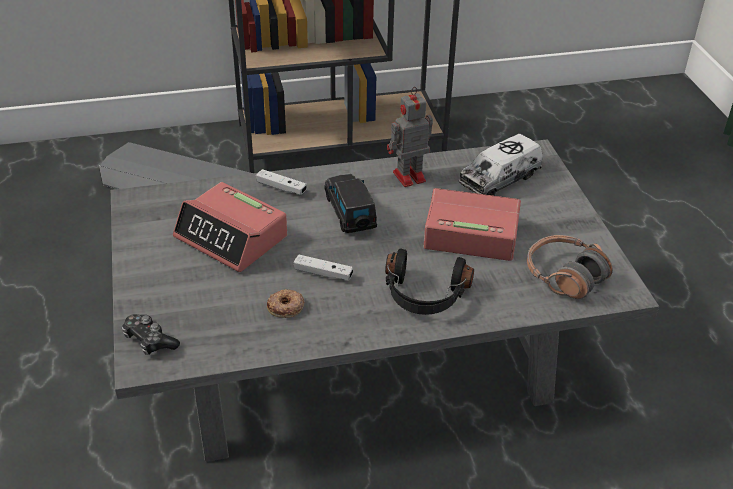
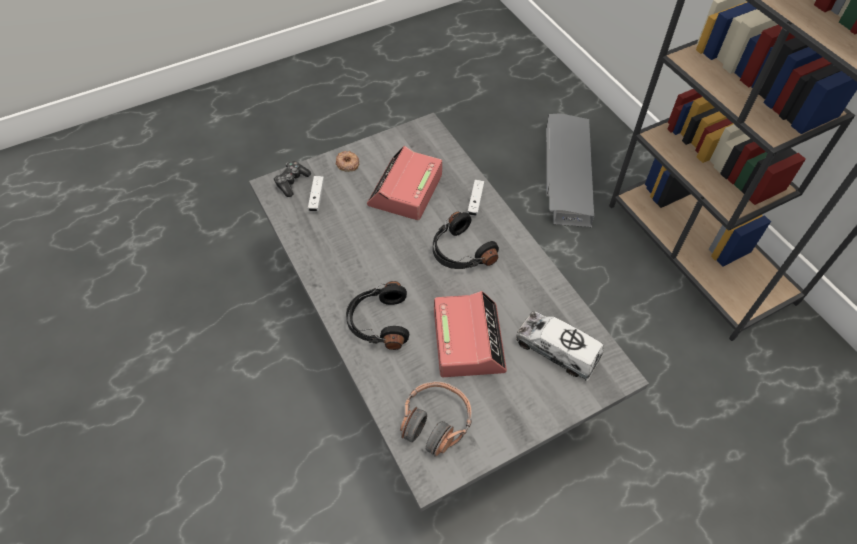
camera: 75 degrees right, 15 degrees up
(286, 307) = (341, 241): donut -> donut (347, 163)
(323, 273) = (383, 253): white game controller -> white game controller (316, 197)
(350, 214) = (460, 252): black toy car -> black headphones
(407, 177) = (528, 279): toy robot -> none

